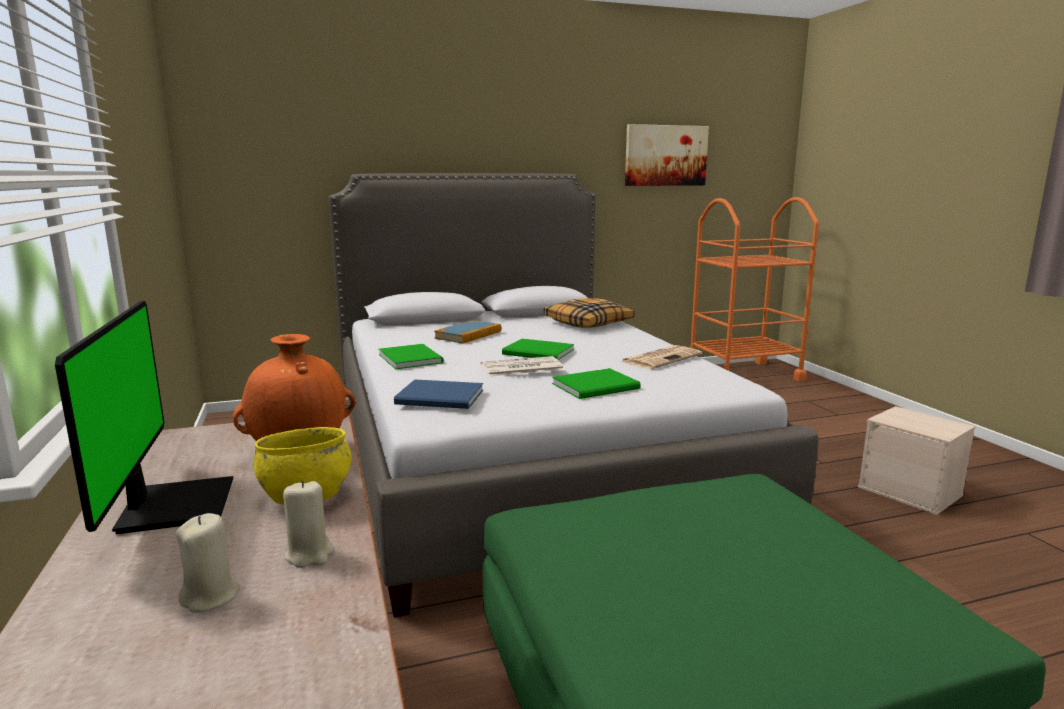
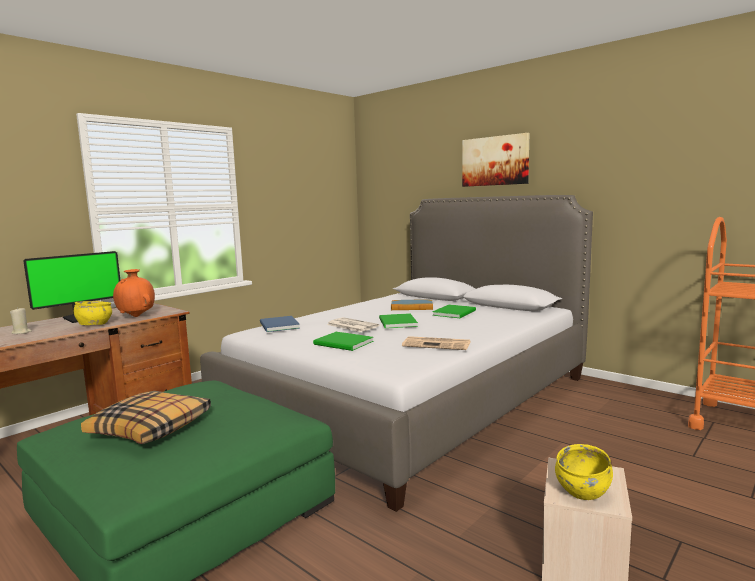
camera: 60 degrees right, 5 degrees down
(309, 554) = (47, 333): beige candle -> none
(411, 358) = (345, 310): green book -> green book (456, 313)
(588, 323) = (502, 317): pillow -> pillow (151, 428)
(665, 155) = (687, 173): picture -> picture (495, 161)
(933, 426) = (582, 491): none -> yellow bowl

